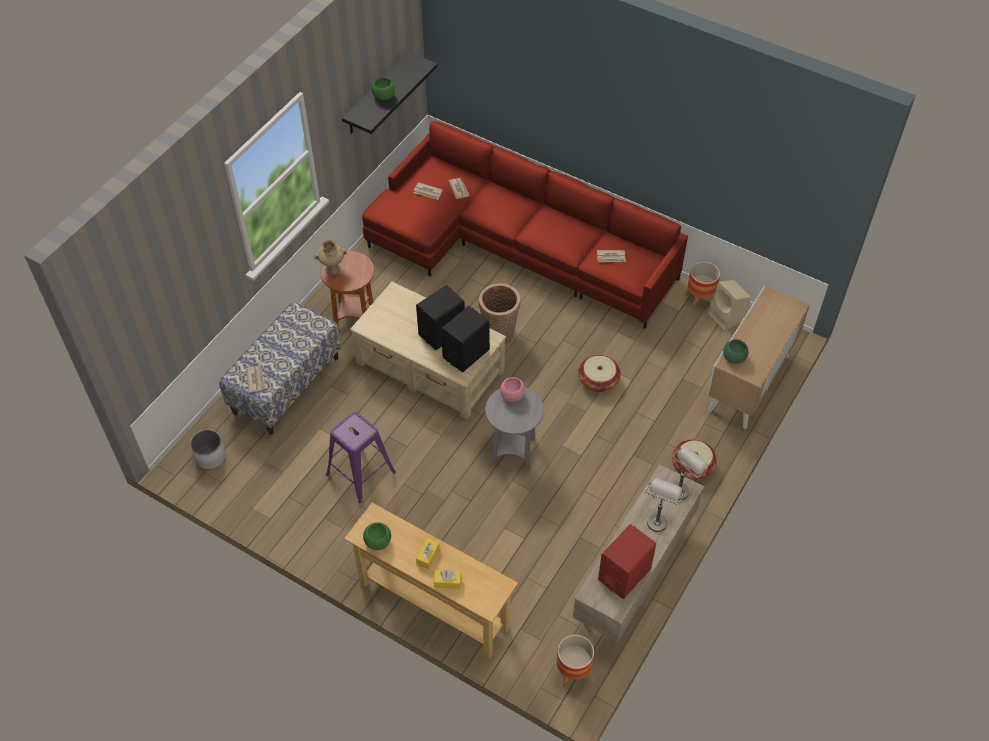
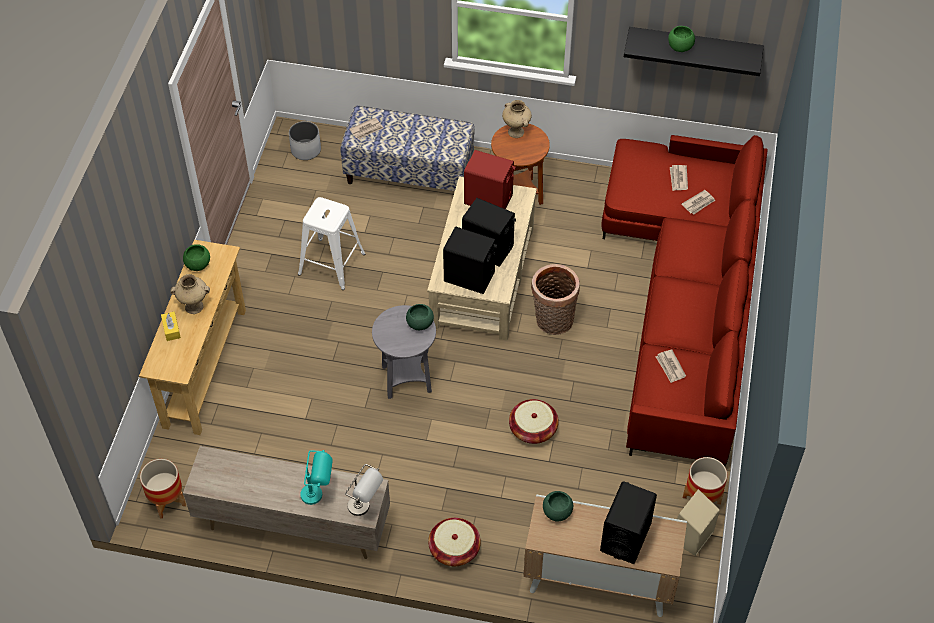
camera: 70 degrees right, 0 degrees up
(359, 473) = (331, 263): purple stool -> white stool
(428, 556) = (194, 306): yellow tissue box -> beige vase
(512, 395) = (420, 324): pink bowl -> green bowl
(624, 574) = (240, 481): red speaker -> red speaker (488, 200)
(658, 517) = (319, 494): grey table lamp -> turquoise table lamp
(768, 324) = (625, 537): none -> black speaker

